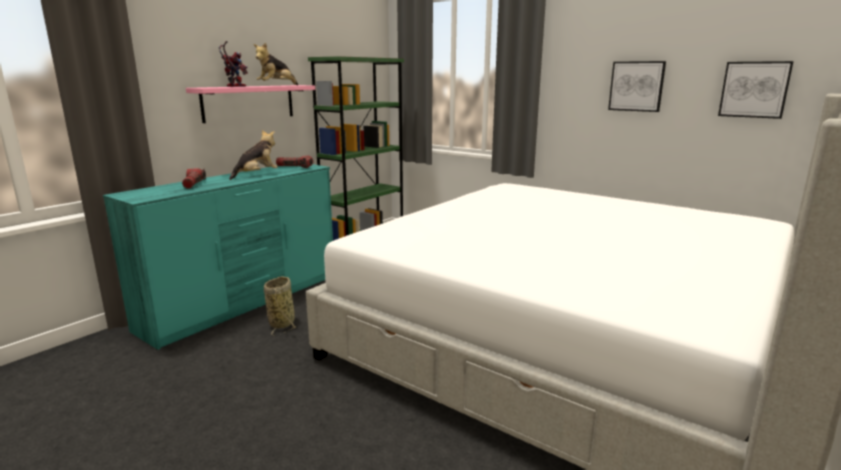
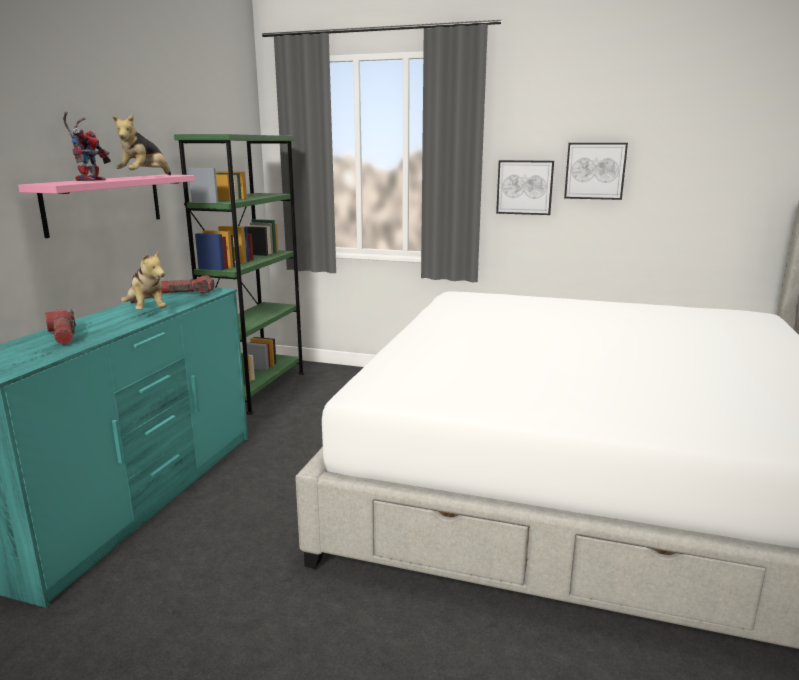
camera: 20 degrees left, 0 degrees up
(233, 86) = (90, 180): toy robot -> toy robot turned 75 degrees clockwise
(257, 175) = (147, 311): plush toy -> plush toy turned 120 degrees clockwise
(282, 322) = (219, 521): basket -> none
(754, 89) = (722, 174): picture -> picture (524, 187)

